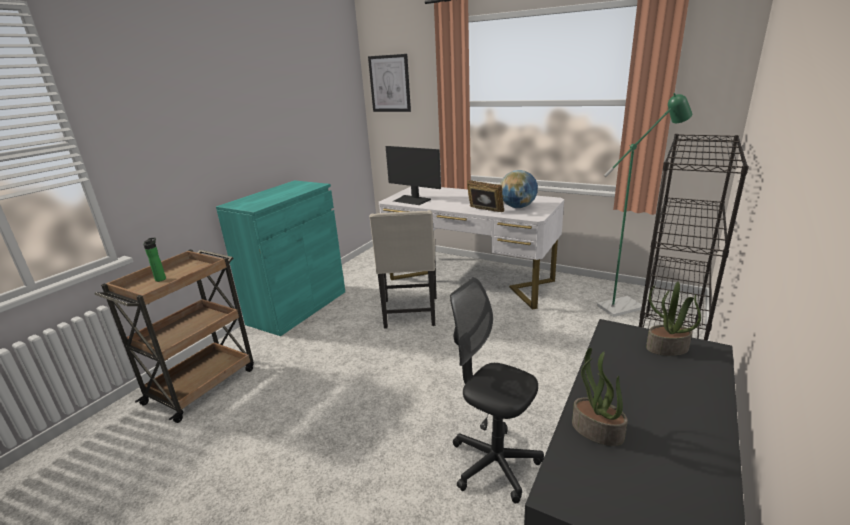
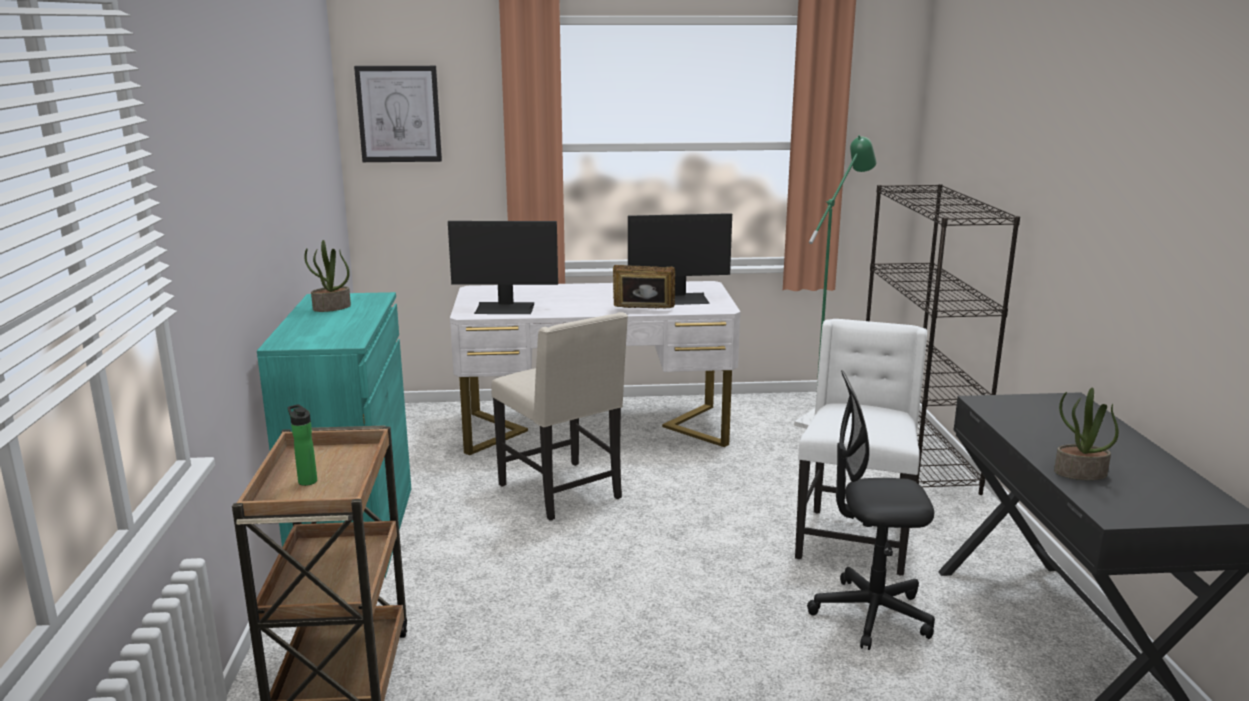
camera: 35 degrees left, 5 degrees down
(518, 207) = (680, 299): globe -> monitor
(546, 401) = (853, 539): none -> white chair
(667, 349) = (1042, 406): potted plant -> potted plant (331, 308)

